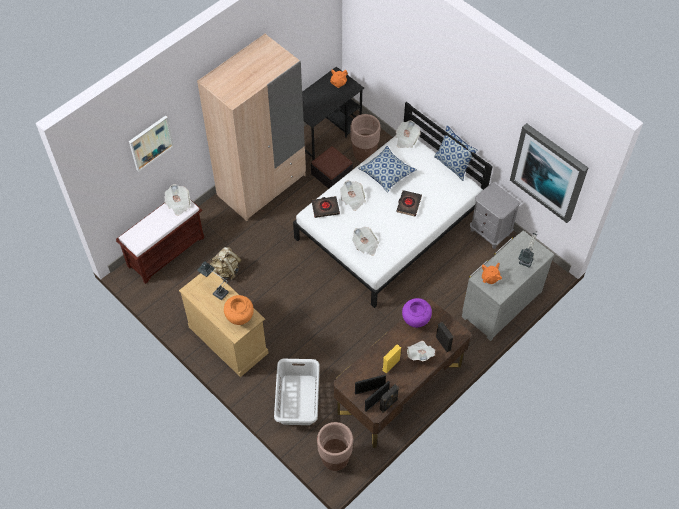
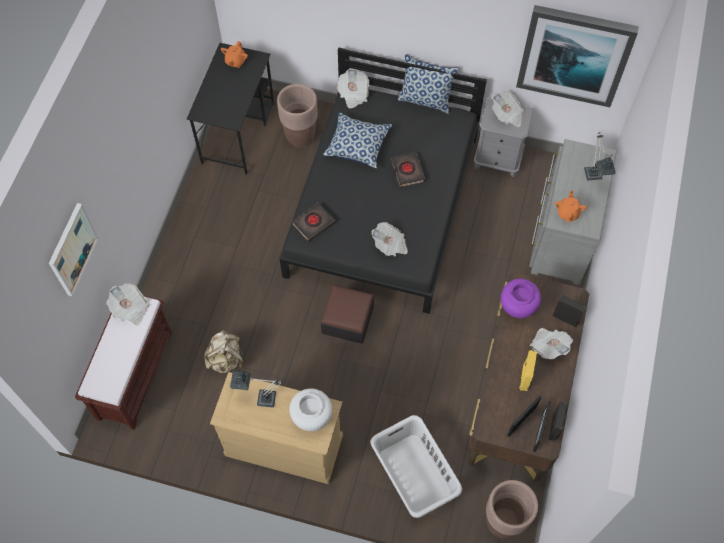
camera: 30 degrees left, 5 degrees up
(240, 318) = (312, 418): orange vase -> white vase
(261, 185) = (202, 232): beige wardrobe -> none
(331, 174) = (277, 177): ottoman -> ottoman (347, 320)
(352, 199) = (338, 196): newspaper -> newspaper (507, 115)
(389, 225) = (383, 206): white bed -> black bed

